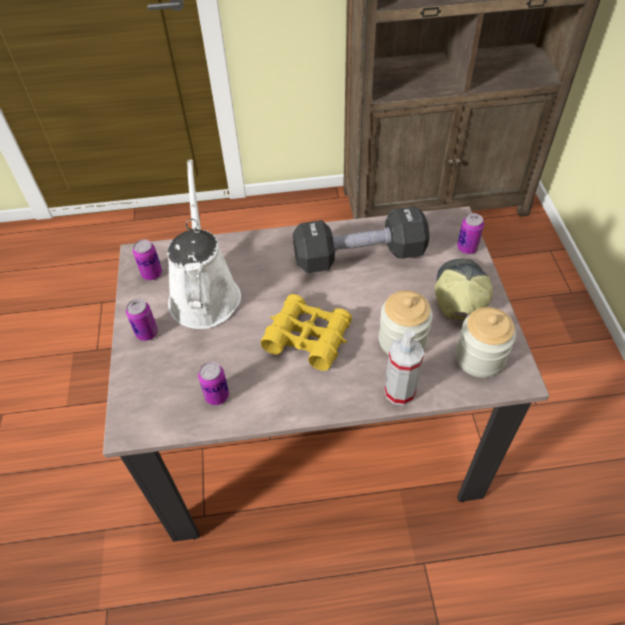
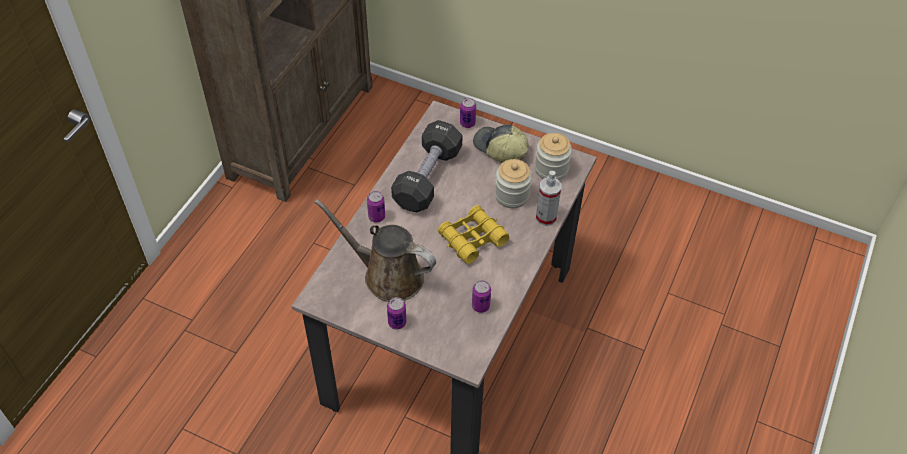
camera: 60 degrees left, 0 degrees up
(152, 273) = (342, 297): can -> can (376, 217)
(204, 293) = (387, 275): white watering can -> brown watering can

